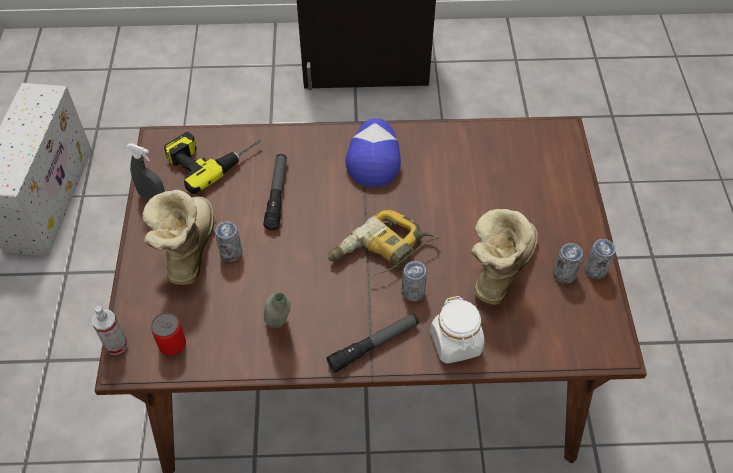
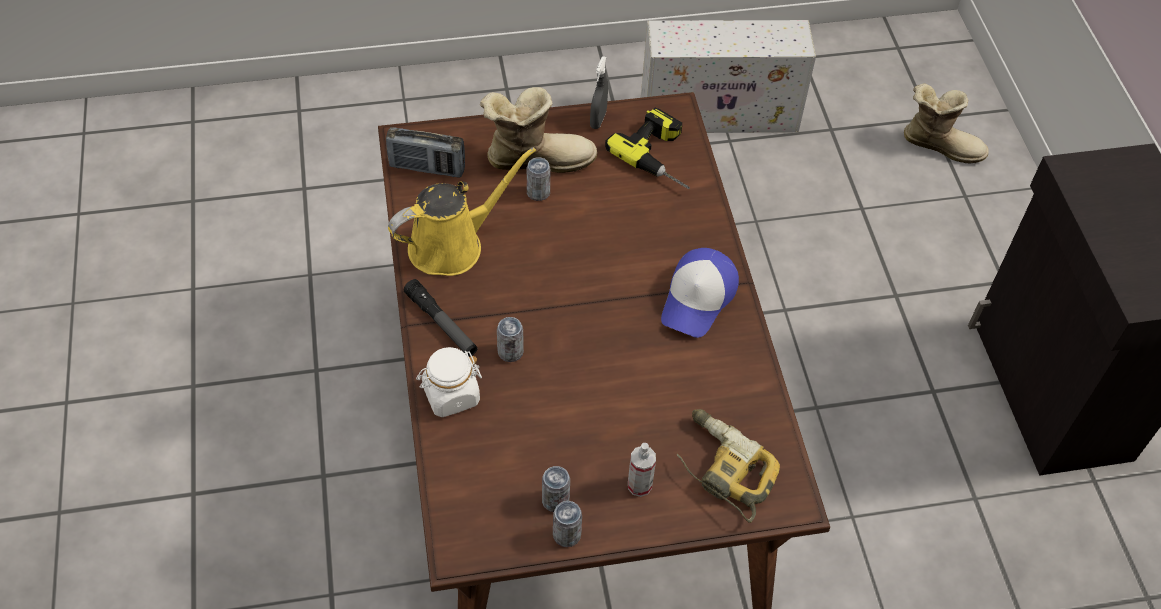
camera: 80 degrees right, 0 degrees up
(116, 345) = (423, 129): spray bottle -> spray bottle (639, 485)
(172, 345) = (427, 168): can -> radio
(277, 195) = (622, 218): flashlight -> none
(280, 329) = (452, 245): grey bottle -> yellow watering can
(373, 156) = (698, 299): cap -> cap turned 120 degrees clockwise
(381, 253) = (559, 319): power drill -> power drill (721, 469)
(499, 269) = (554, 433): boot -> boot (940, 144)

